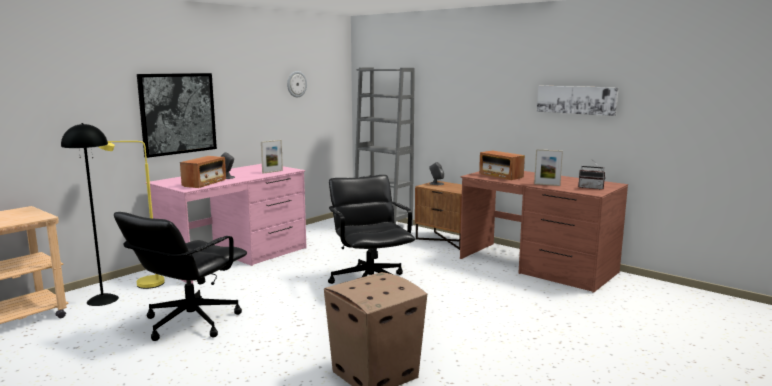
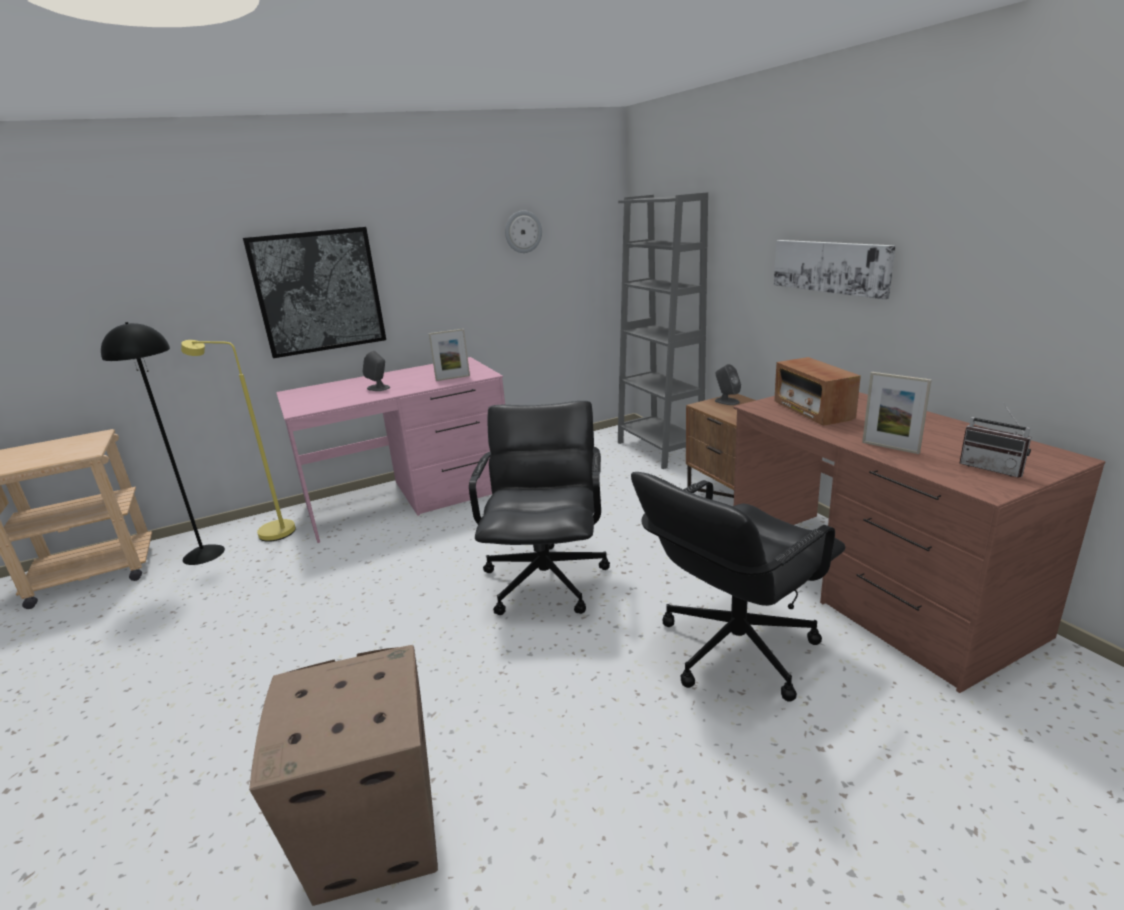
camera: 25 degrees right, 10 degrees up
(190, 322) = (249, 621): black office chair -> black office chair (734, 648)
(204, 183) = (335, 399): radio -> none
(576, 100) = (1002, 255): picture -> picture (830, 267)

